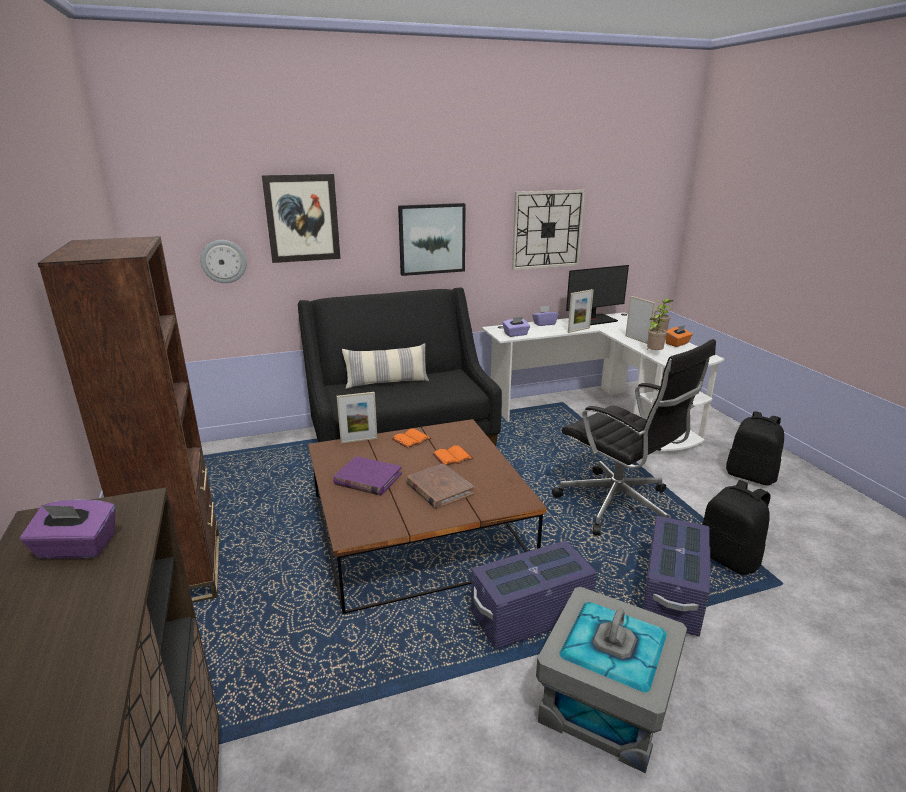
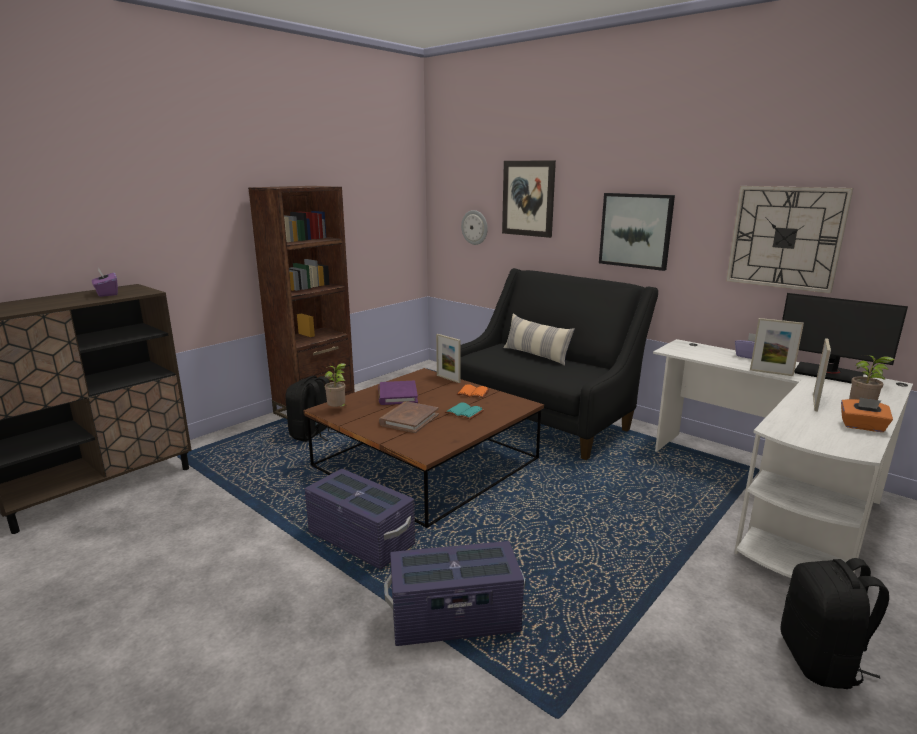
camera: 60 degrees right, 5 degrees down
(452, 458) = (463, 412): orange book -> turquoise book
(516, 334) = (686, 352): purple tissue box -> none
(606, 705) = (278, 602): grey storage box -> none
(618, 506) = (582, 553): black office chair -> none
(653, 353) = (785, 417): potted plant -> potted plant (338, 410)
(729, 558) = (567, 658): black backpack -> black backpack (312, 434)

